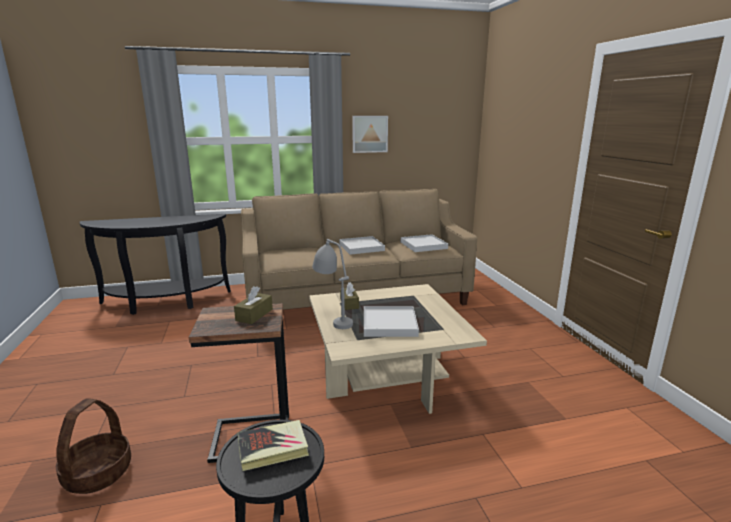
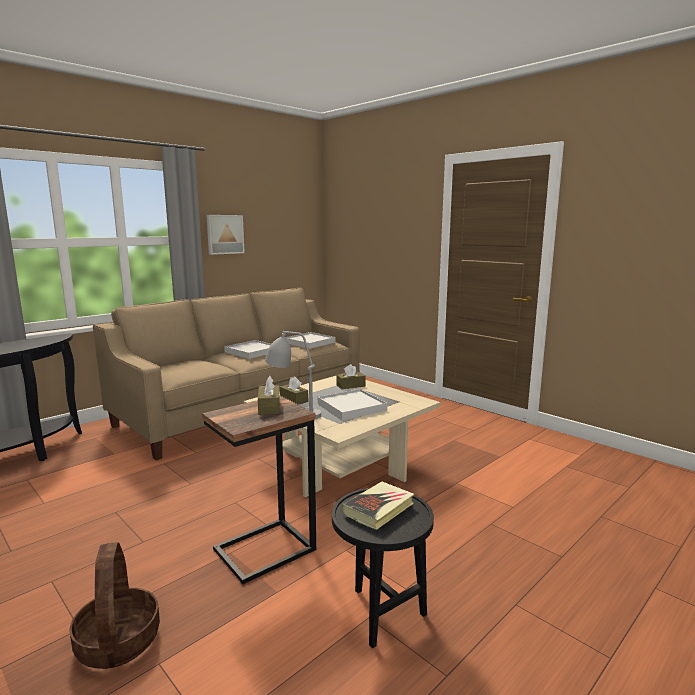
camera: 30 degrees left, 5 degrees down
(417, 299) = (350, 386): none -> brown tissue box

